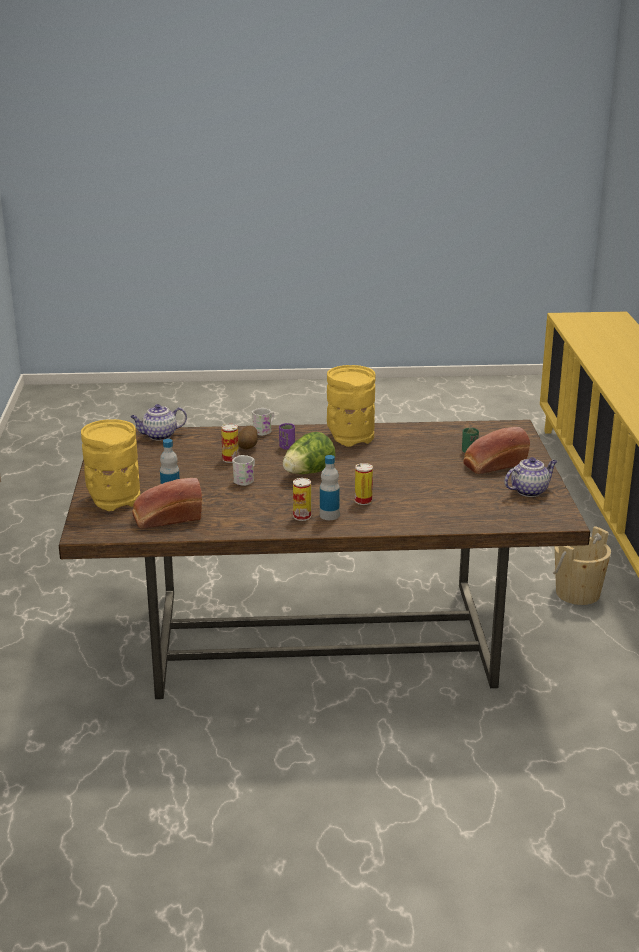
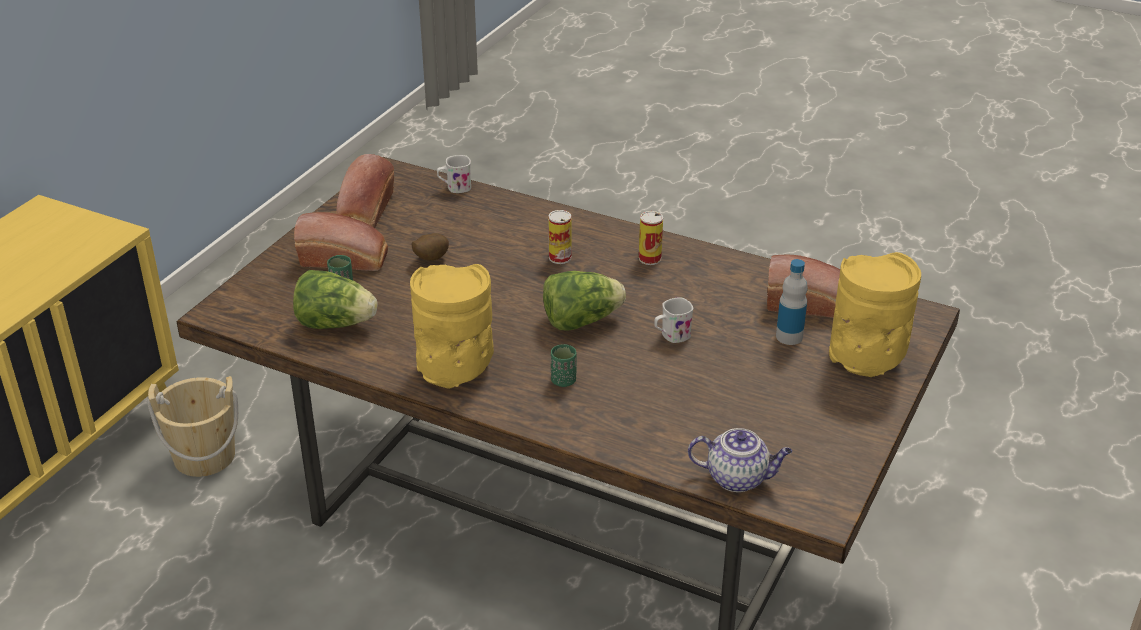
camera: 150 degrees left, 10 degrees up
(230, 459) = (663, 383): can -> none
(248, 447) = (619, 399): potato -> potato (430, 259)
(264, 431) = (565, 429): white mug -> white mug (455, 188)
(287, 447) = (563, 381): purple cup -> green cup
(329, 515) = (618, 250): bottle -> none
(445, 437) = (335, 324): none -> lettuce
(529, 491) = (365, 213): teapot -> bread

